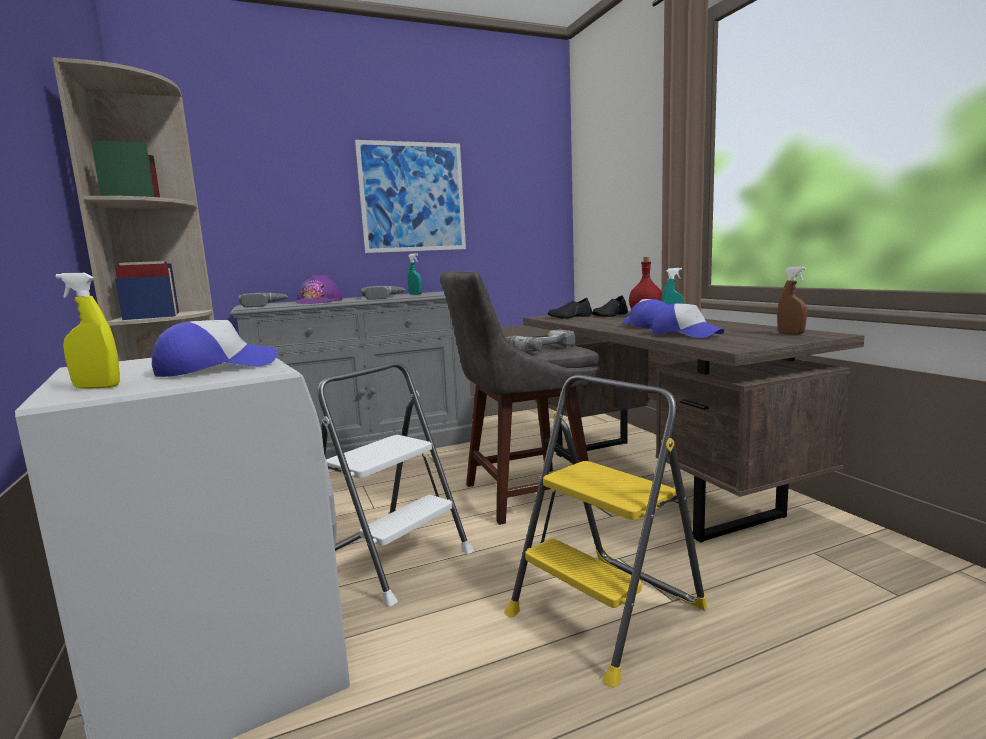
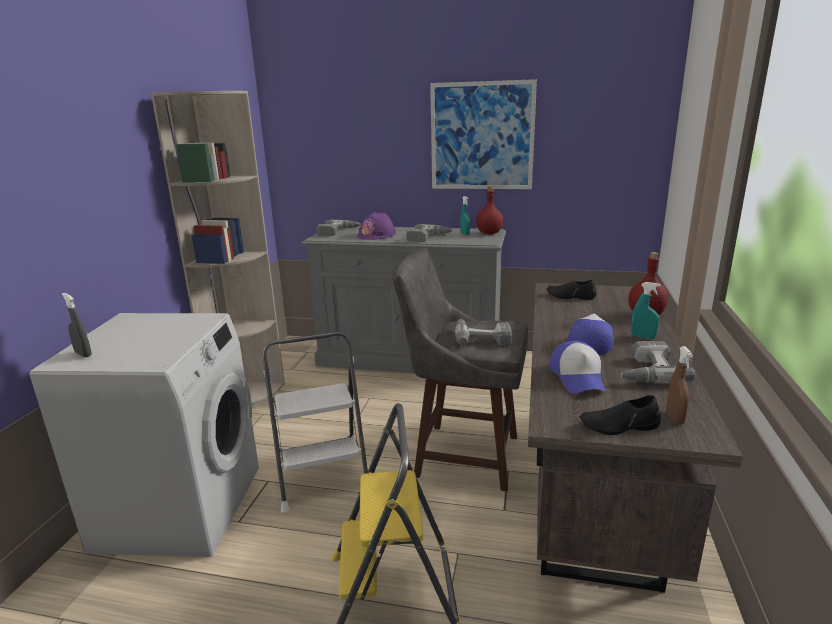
camera: 35 degrees right, 10 degrees up
(97, 387) = (83, 354): yellow spray bottle -> grey spray bottle
(216, 368) = (152, 347): cap -> none
(437, 292) = (489, 233): none -> red bottle
(610, 315) = (612, 304): black shoe -> black shoe (619, 426)
(717, 326) = (646, 371): none -> power drill

